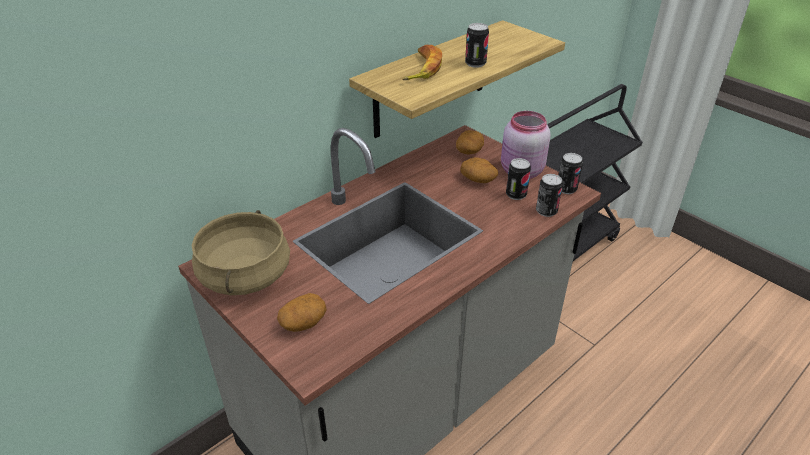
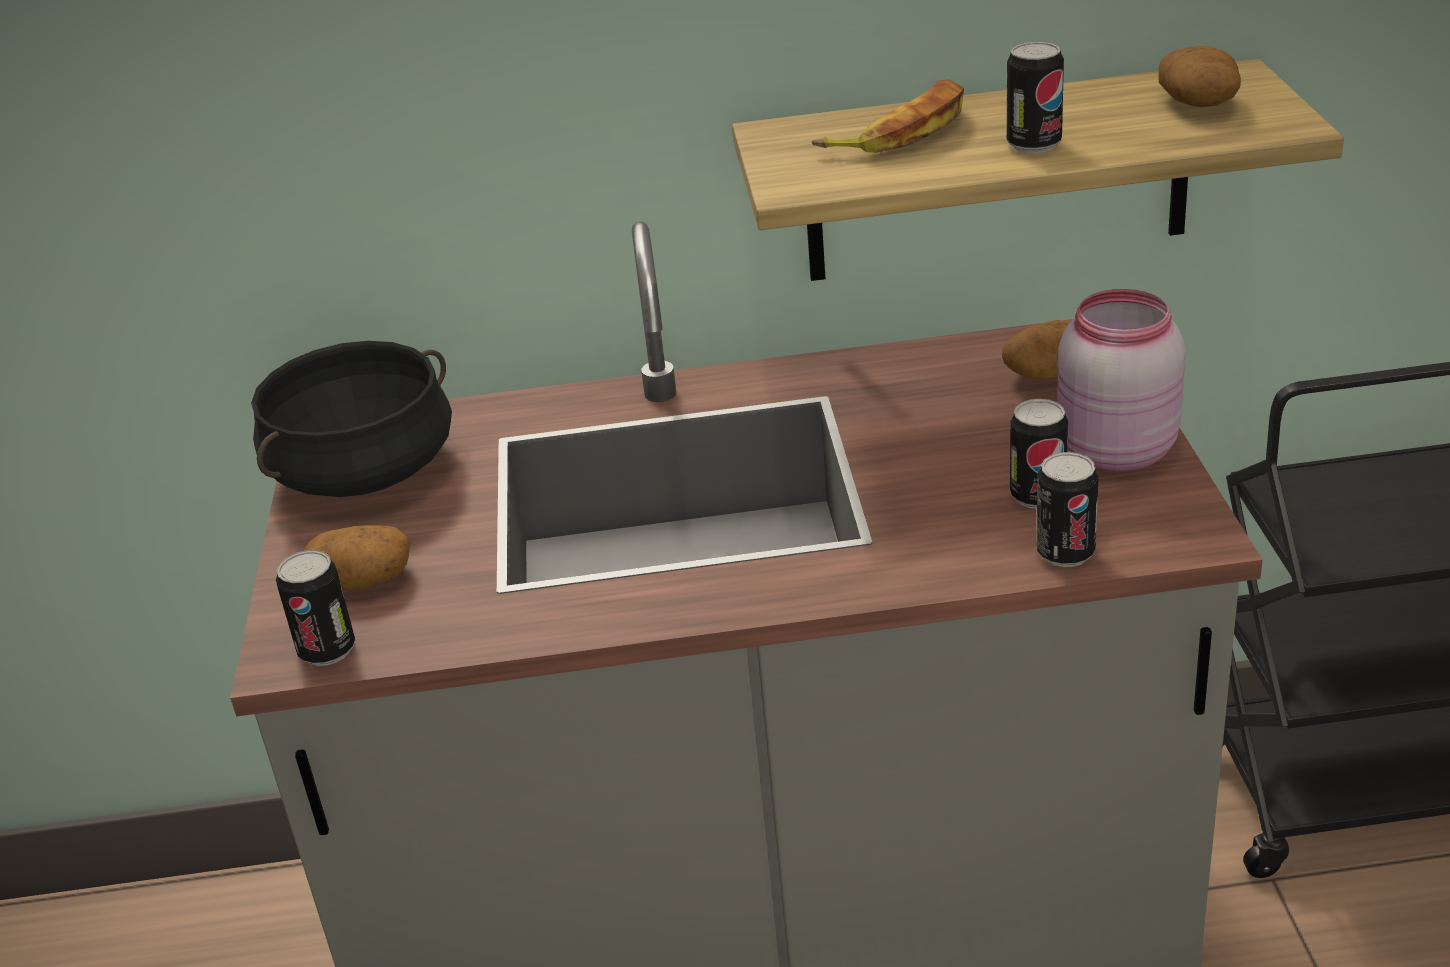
camera: 40 degrees right, 5 degrees down
(246, 275) = (364, 471): beige cooking pot -> black cooking pot
(478, 179) = (992, 438): potato -> potato (1199, 104)
(566, 189) = (1179, 522): can -> can (327, 650)

